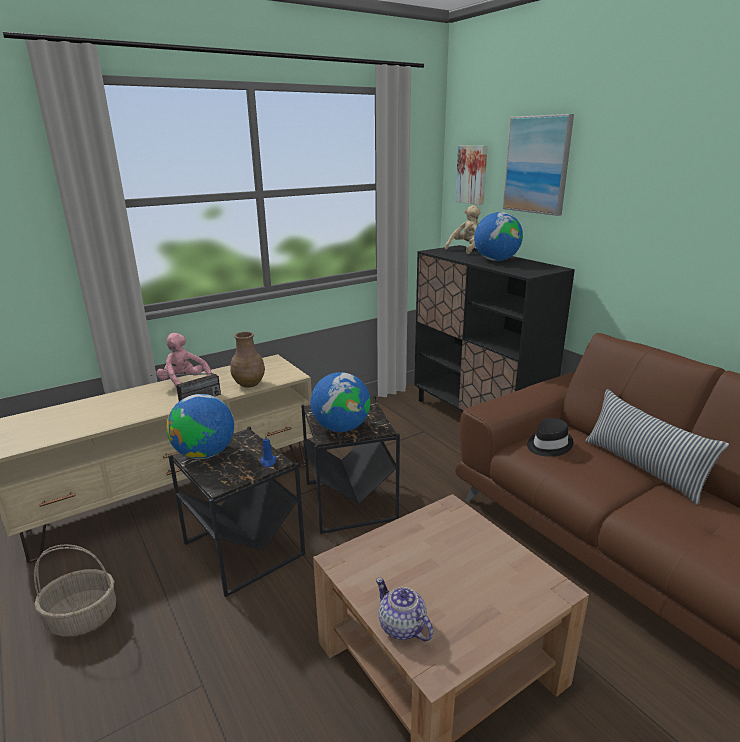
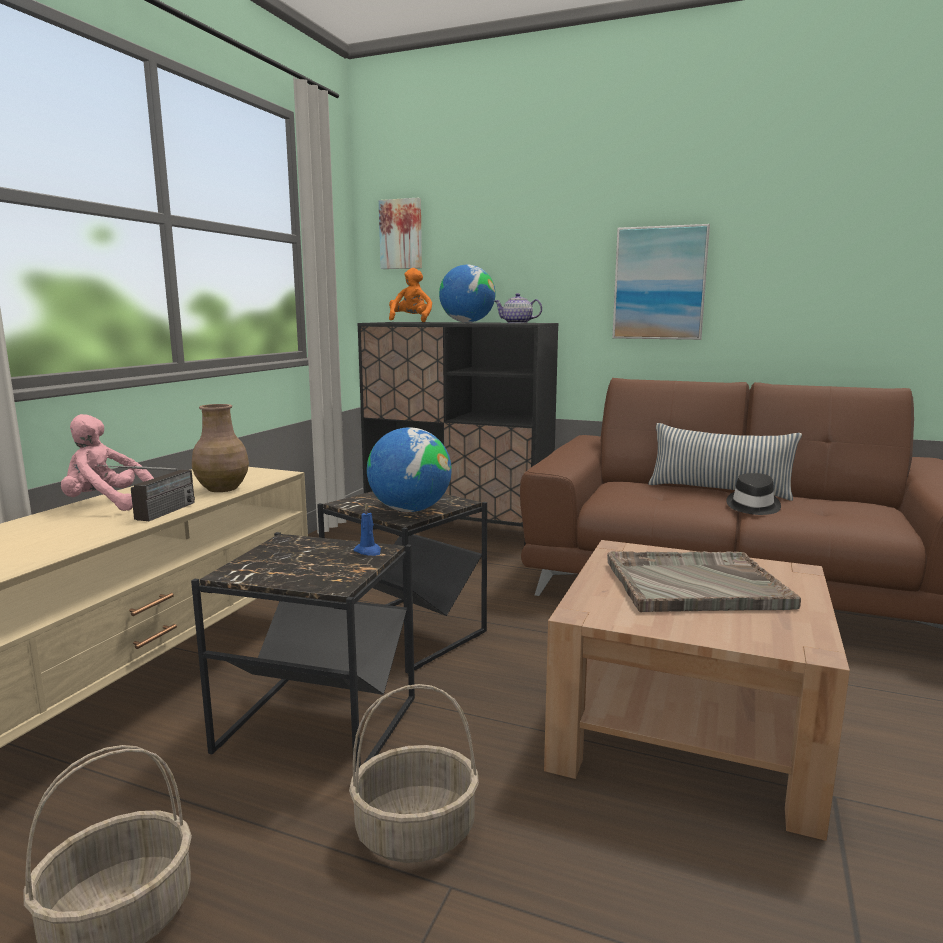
camera: 35 degrees left, 10 degrees down
(205, 454) = (256, 565): globe -> none
(219, 643) = (414, 834): none -> basket
(402, 627) = (732, 634): teapot -> teapot (517, 323)
(449, 567) = (693, 584): none -> grey tray
(466, 249) = (411, 321): beige plush toy -> orange plush toy
(537, 165) = (493, 215): picture -> picture (659, 283)
(548, 445) = (624, 492): black hat -> black hat (752, 506)

